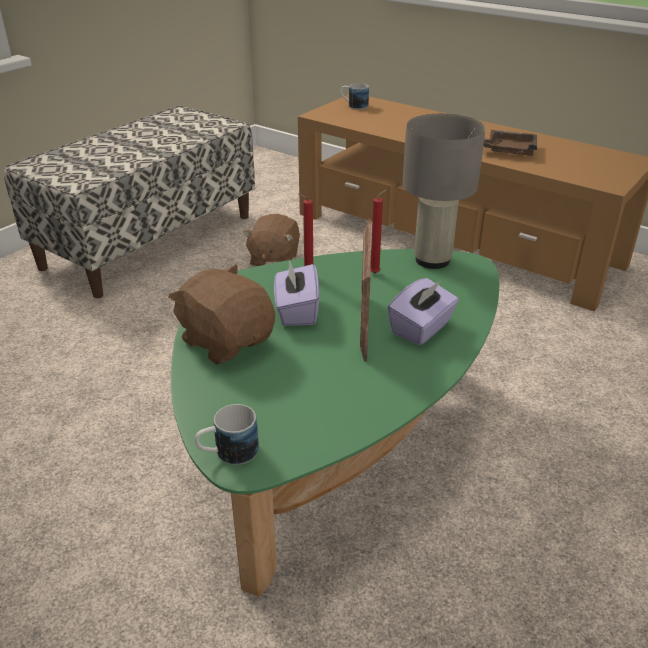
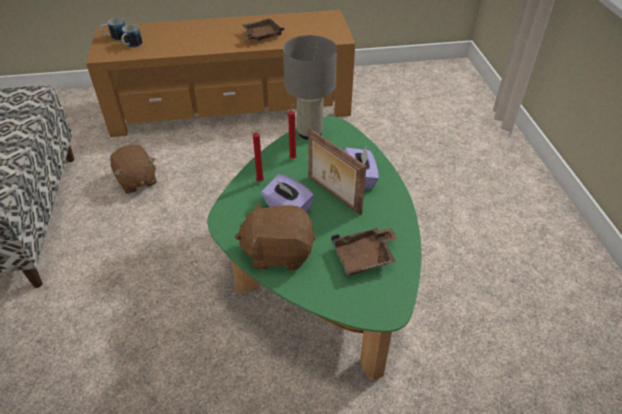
camera: 45 degrees left, 10 degrees up
(228, 453) = (373, 311): mug -> mug (132, 45)
(302, 400) = (364, 257): none -> brown tray

